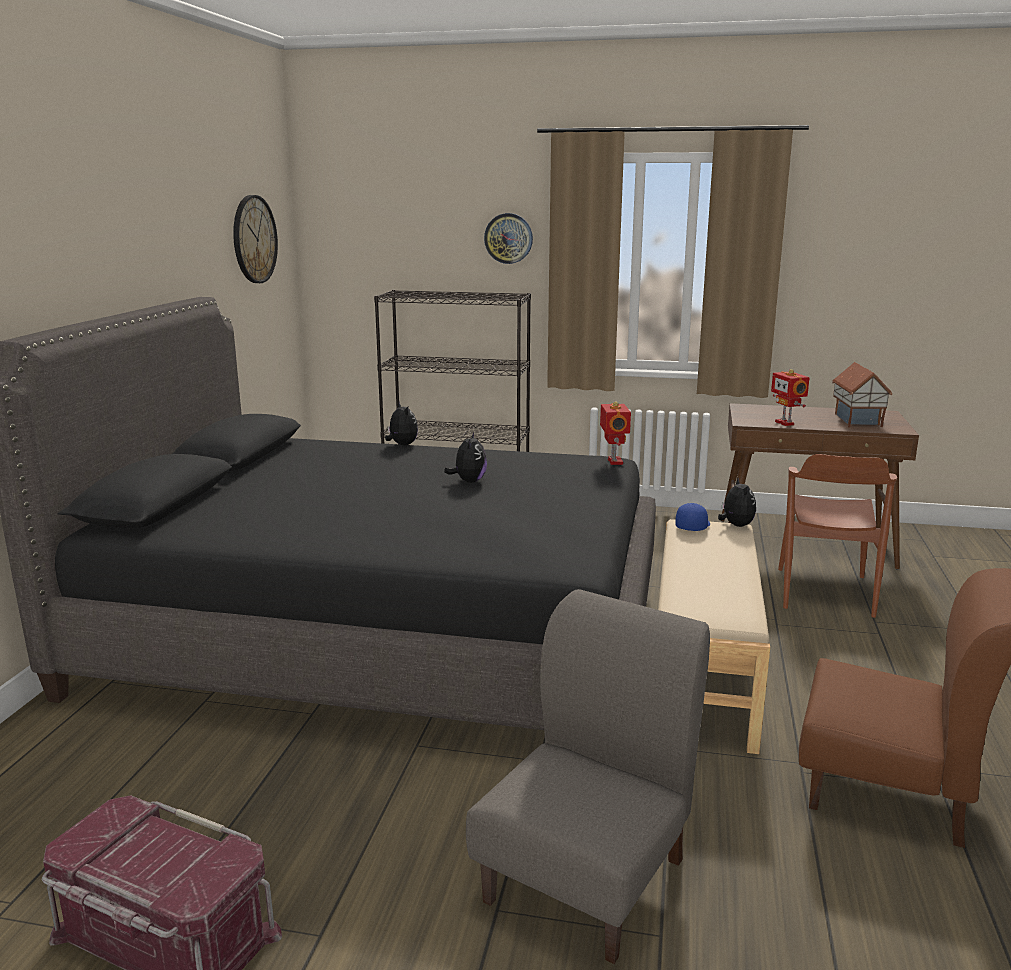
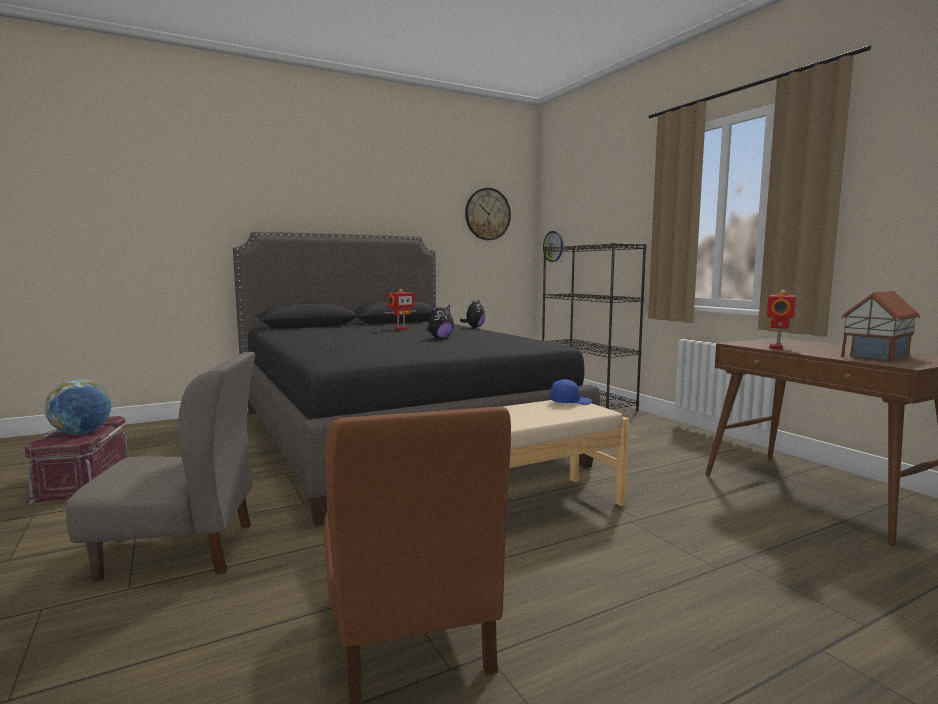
camera: 50 degrees right, 10 degrees down
(167, 852) = (82, 433): none -> globe
(508, 238) = (637, 204): wall clock -> wall clock (553, 246)
(613, 461) = (552, 345): toy robot -> toy robot (401, 329)
(735, 525) = (605, 409): plush toy -> none
(824, 592) = (742, 525): brown chair -> none

